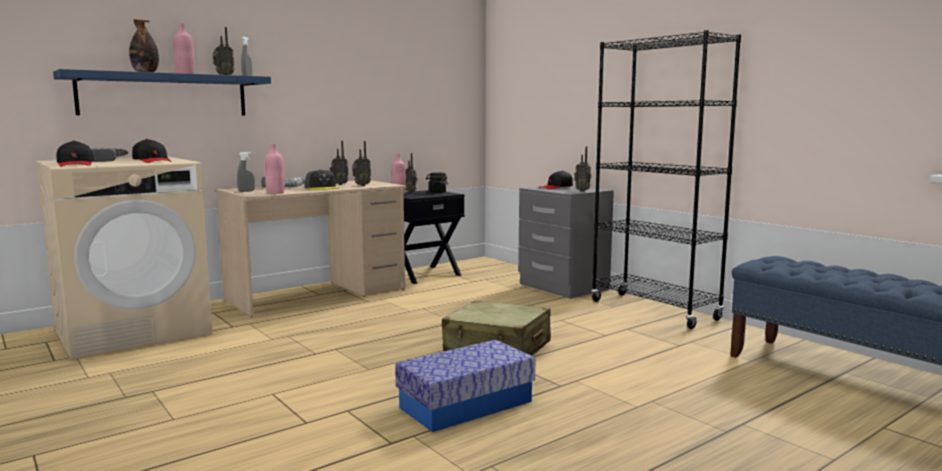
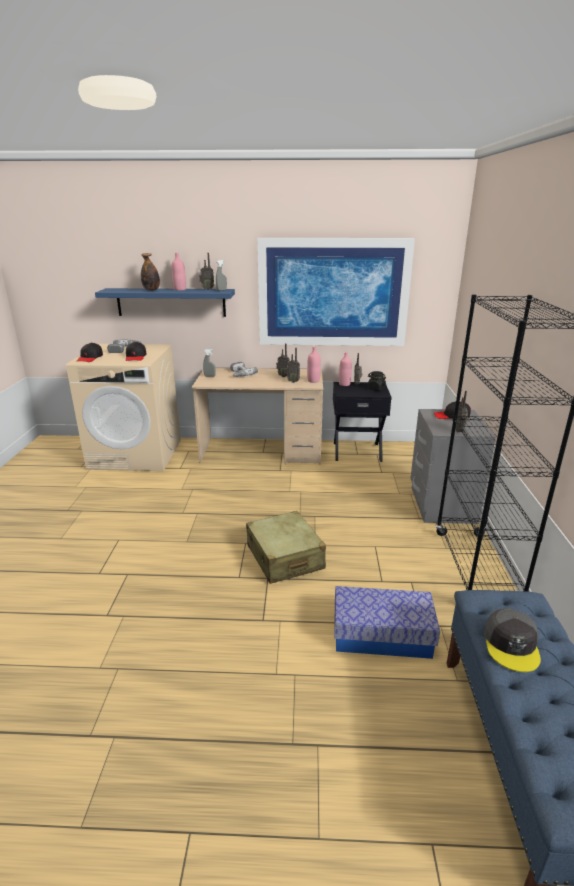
camera: 40 degrees right, 15 degrees up
(275, 193) = (218, 383): pink bottle -> pink bottle (313, 381)
(322, 188) = (261, 380): grey cap -> grey cap (511, 644)
(372, 86) = (333, 293): none -> picture
(466, 404) = (185, 605): storage box -> storage box (382, 635)

